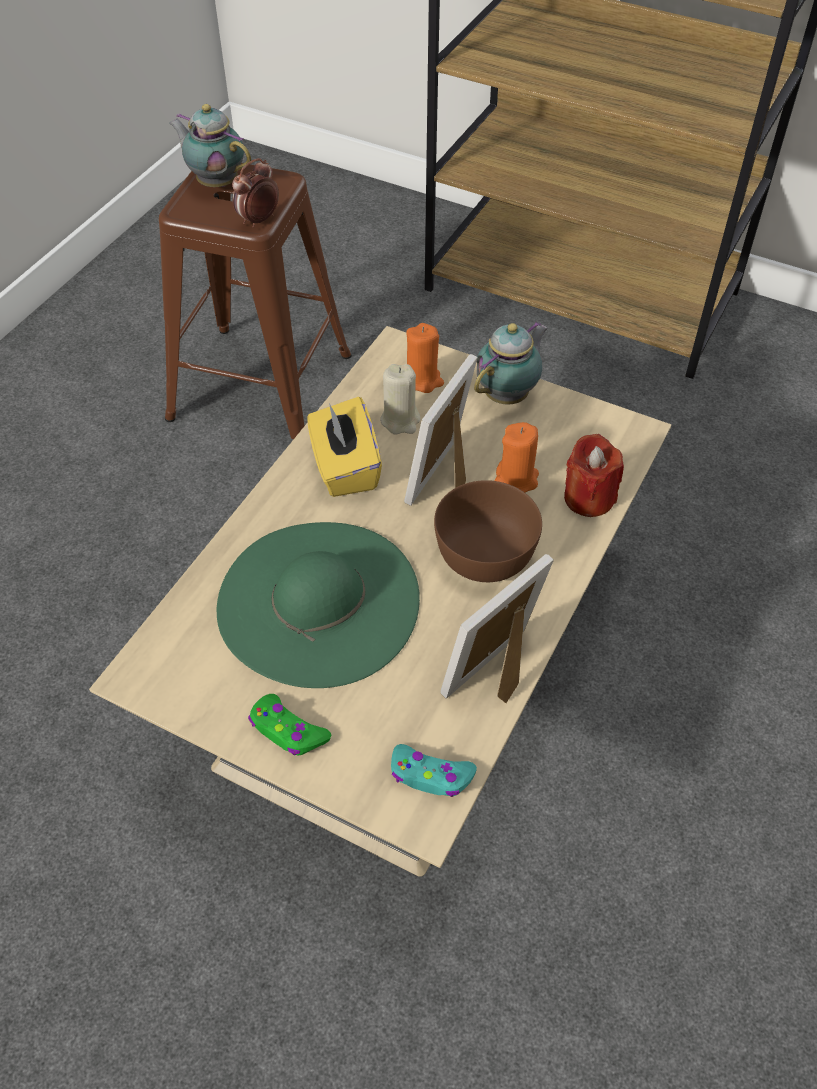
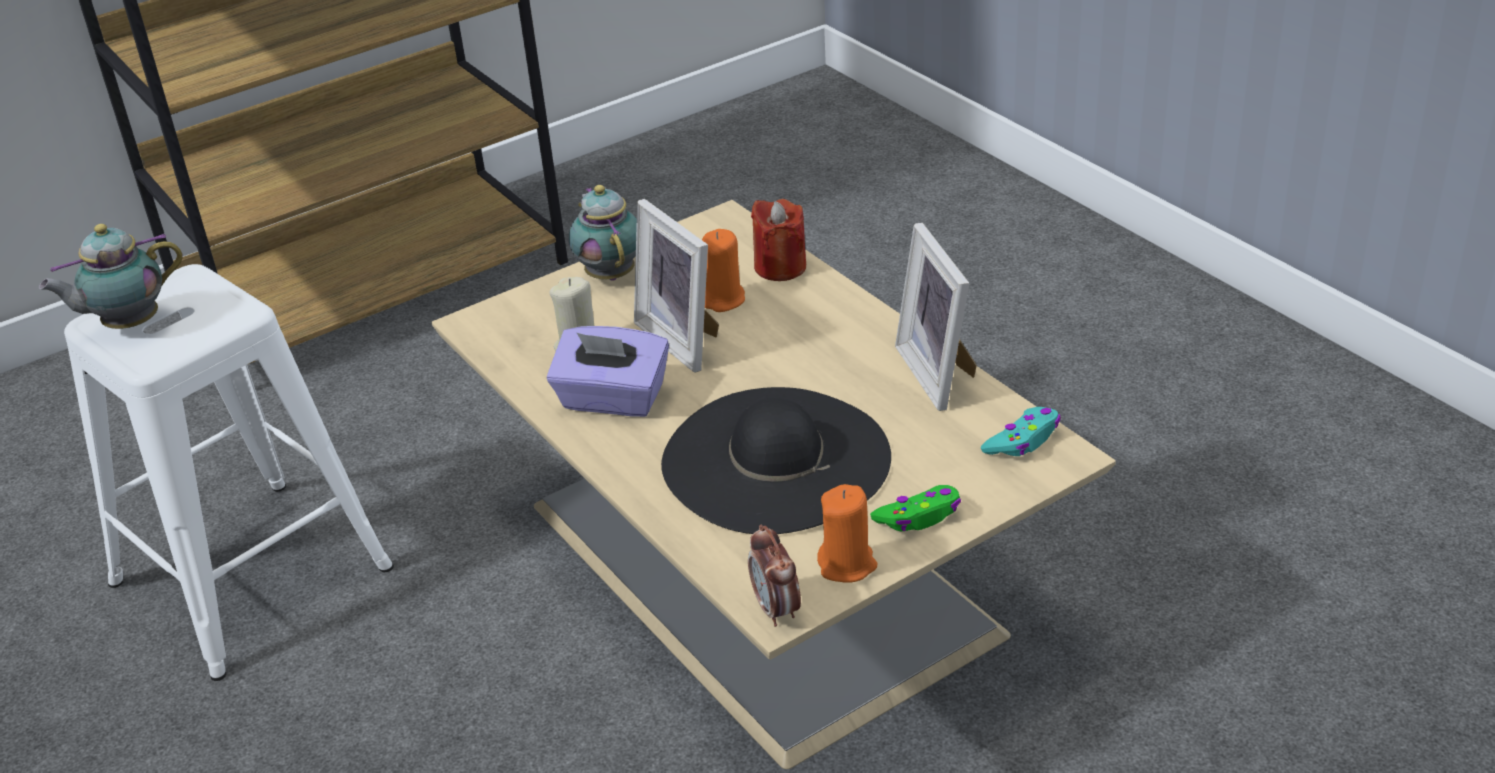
camera: 60 degrees left, 15 degrees down
(258, 220) = (239, 308): alarm clock -> alarm clock (776, 609)
(263, 385) = (251, 572): brown stool -> white stool
(318, 601) = (775, 459): green hat -> black hat
(345, 468) = (612, 399): yellow tissue box -> purple tissue box
(423, 379) = (537, 318): orange candle -> orange candle (847, 565)
(483, 554) = (797, 343): brown bowl -> none

